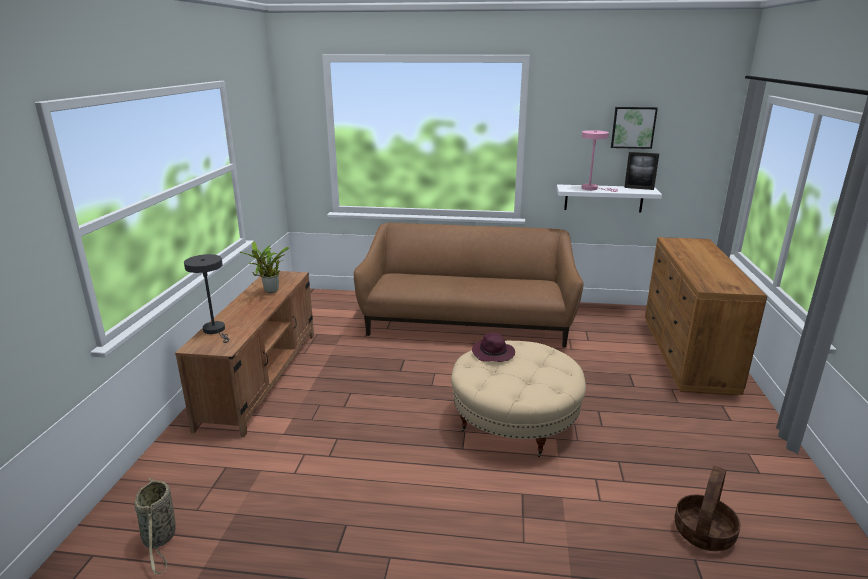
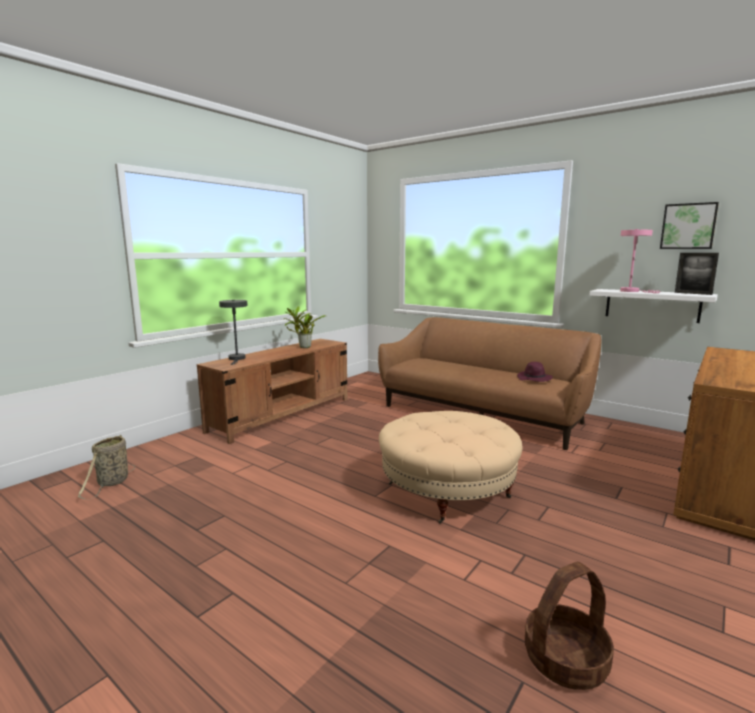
camera: 30 degrees right, 10 degrees down
(493, 354) = (437, 415): purple hat -> purple hat (534, 379)

